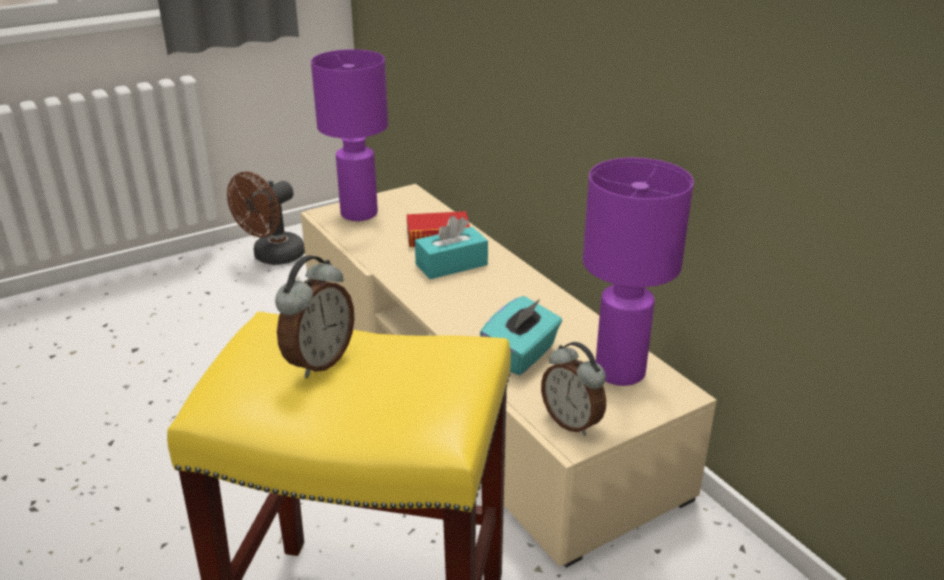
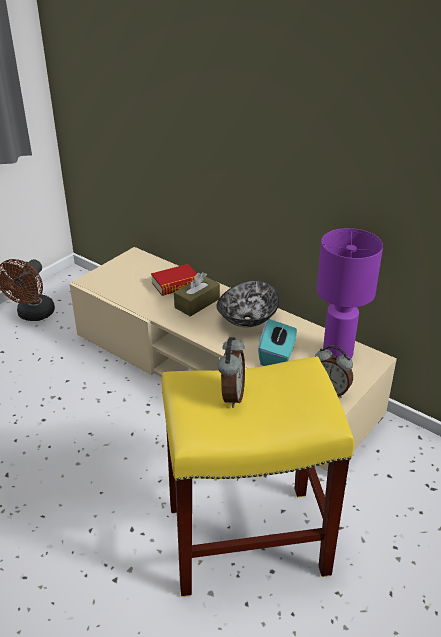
camera: 20 degrees left, 5 degrees up
(359, 213) = (111, 277): purple table lamp -> none
(451, 264) = (197, 303): turquoise tissue box -> brown tissue box
(511, 298) = (248, 319): none -> bowl

